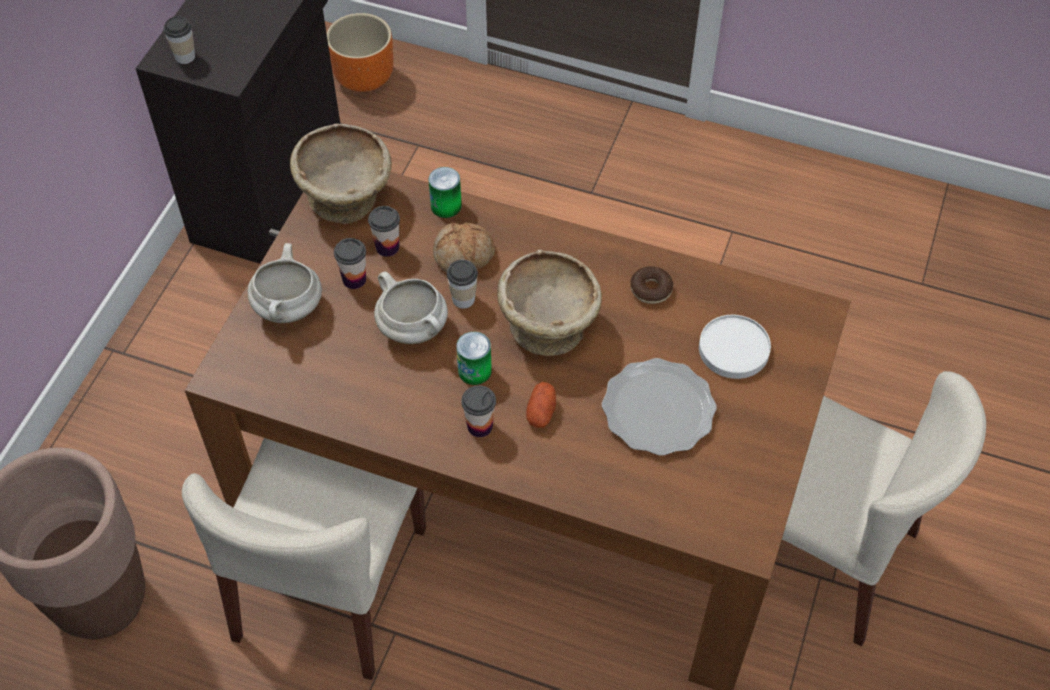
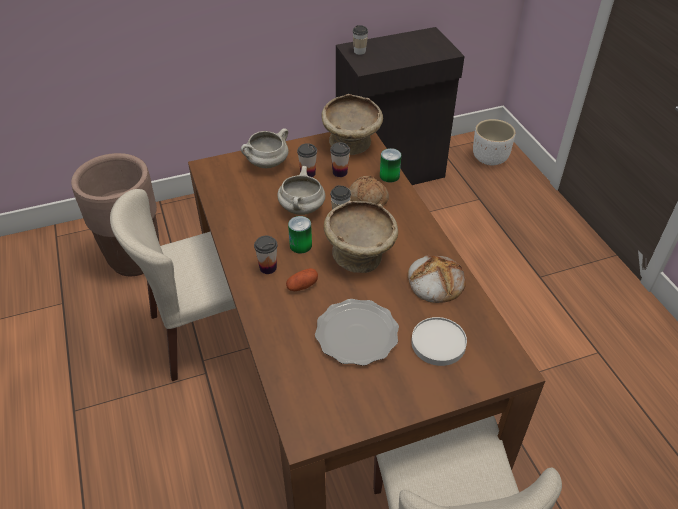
camera: 50 degrees right, 10 degrees down
(363, 77) = (489, 158): orange planter -> white planter
(651, 289) = (435, 281): donut -> bread

